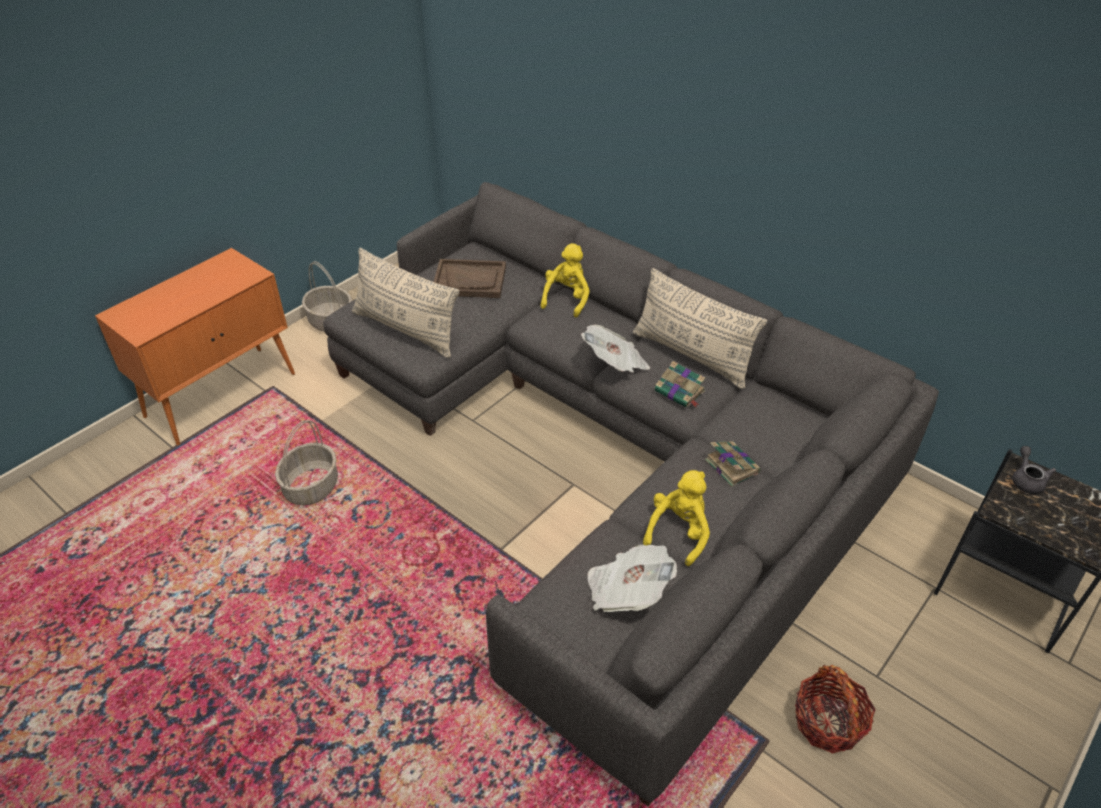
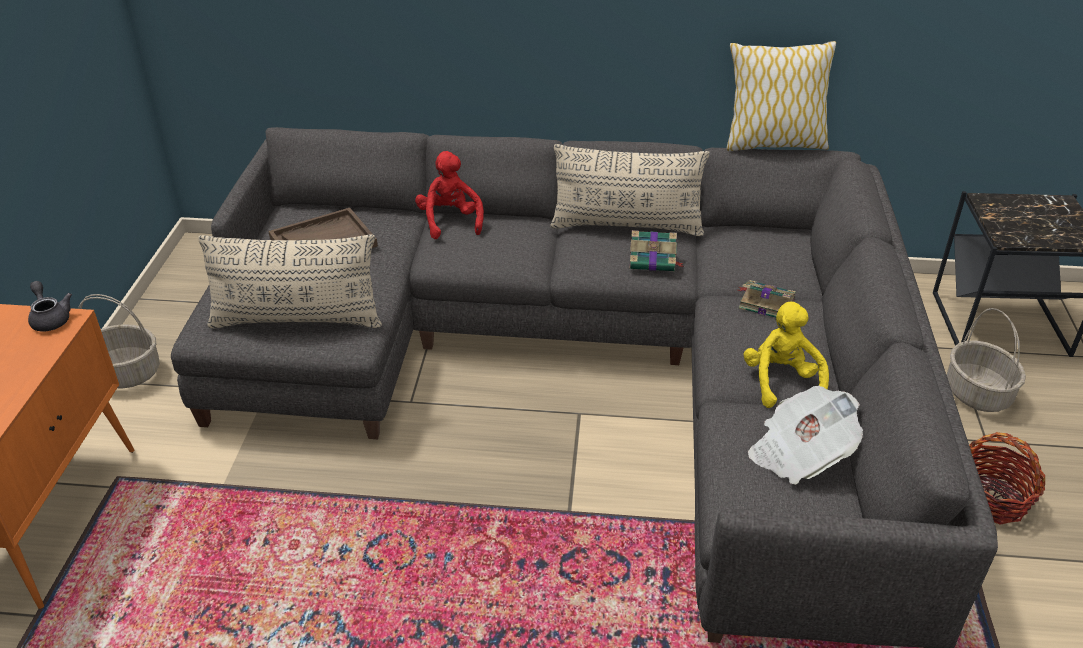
camera: 35 degrees left, 5 degrees down
(311, 486) = (284, 562): basket -> basket (976, 393)
(567, 299) = (450, 221): yellow plush toy -> red plush toy
(615, 364) = (565, 261): newspaper -> none
(843, 334) = (773, 144): none -> pillow
(1026, 480) = (999, 208): grey teapot -> grey teapot (50, 318)

